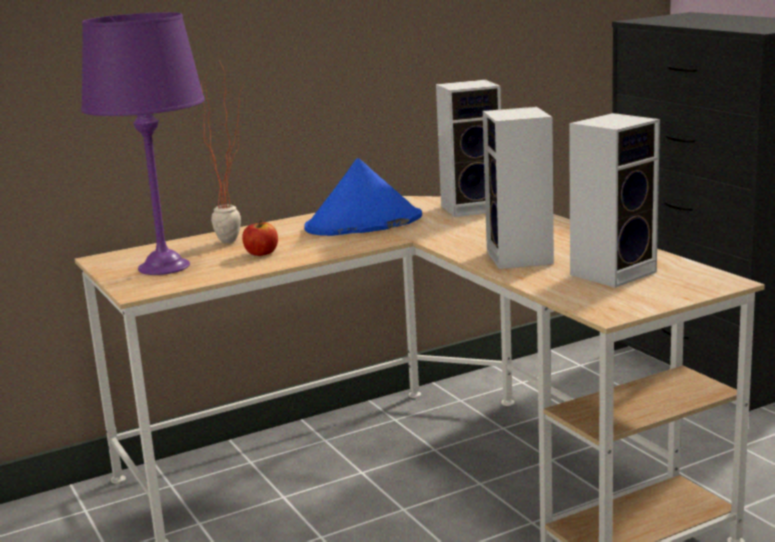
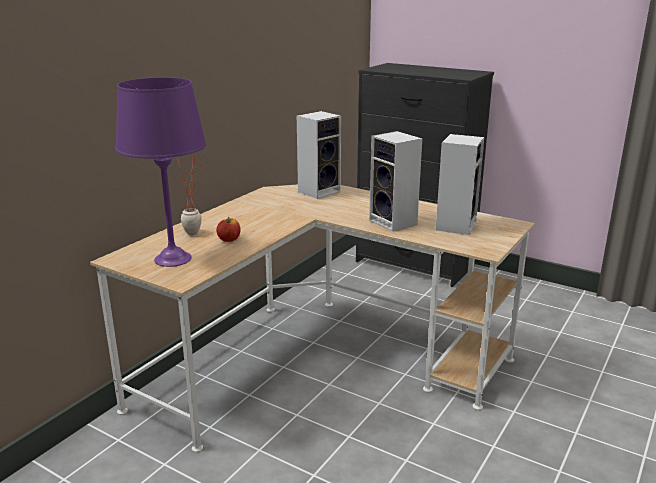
camera: 30 degrees left, 5 degrees up
(363, 224) = (267, 210): blue hat -> none

